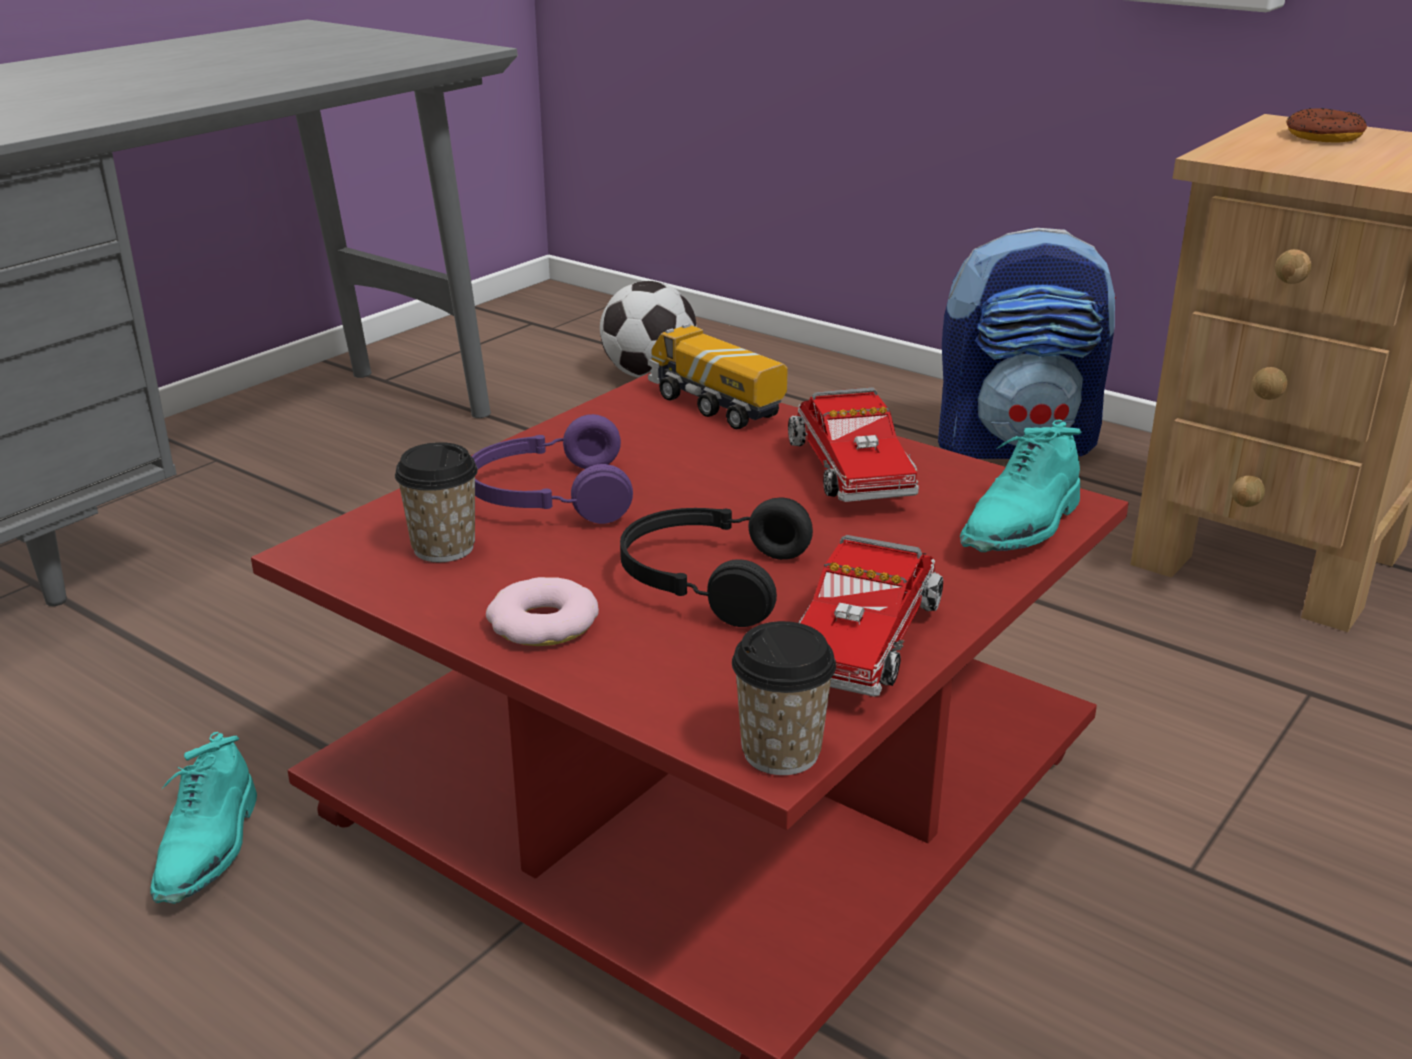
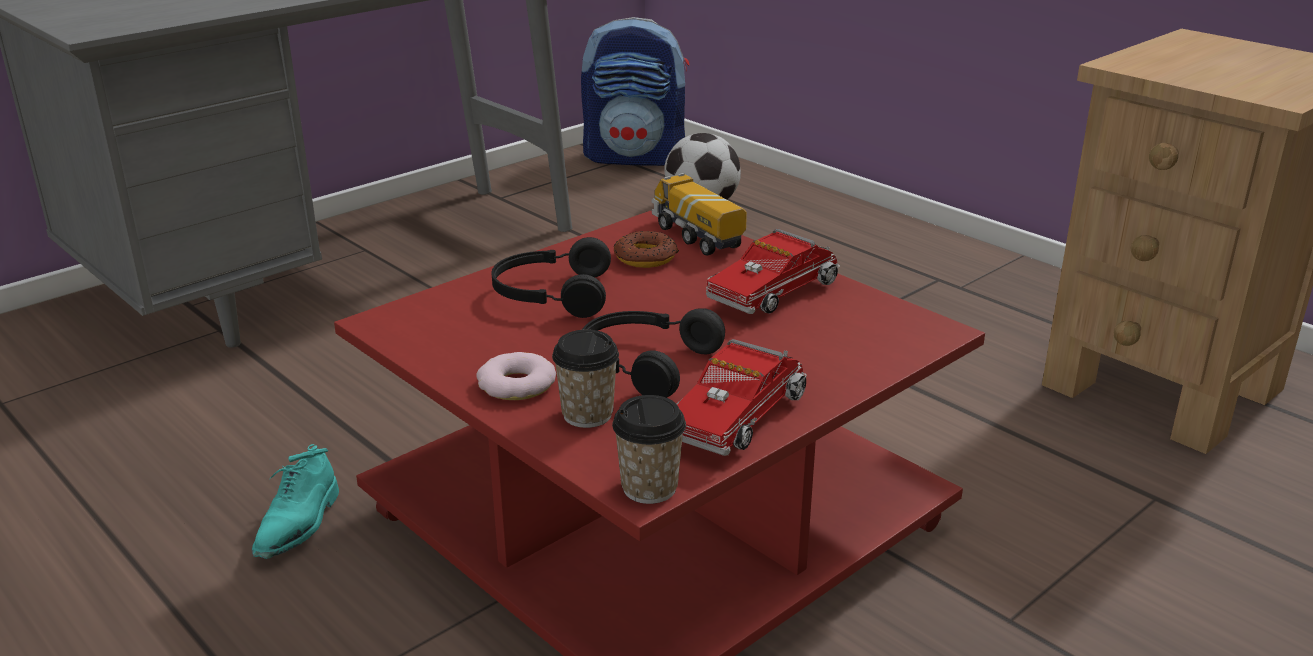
camera: 10 degrees right, 0 degrees up
(443, 548) = (465, 326): cup -> cup (587, 414)
(548, 497) = (551, 295): purple headphones -> black headphones
(847, 471) = (777, 293): toy truck -> toy truck turned 45 degrees clockwise
(1016, 444) = (979, 281): backpack -> backpack (636, 157)
(1021, 528) = (891, 346): turquoise shoe -> none
(1324, 136) = (1217, 50): donut -> donut (645, 257)

